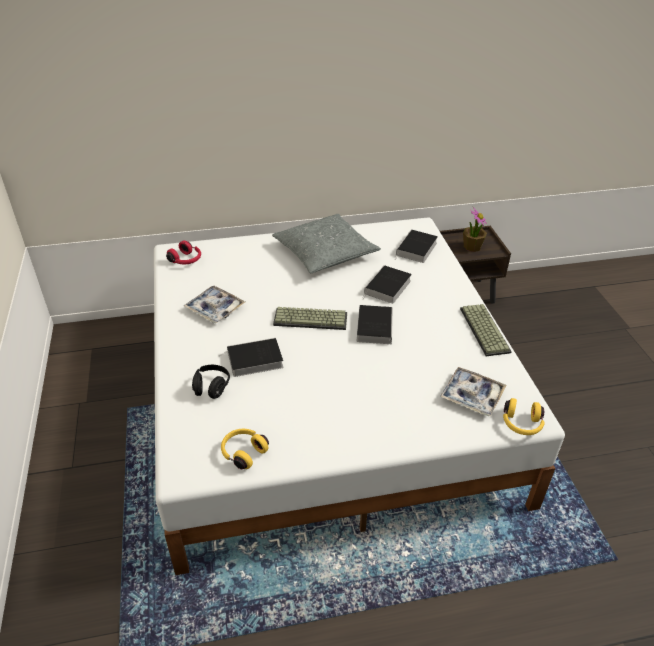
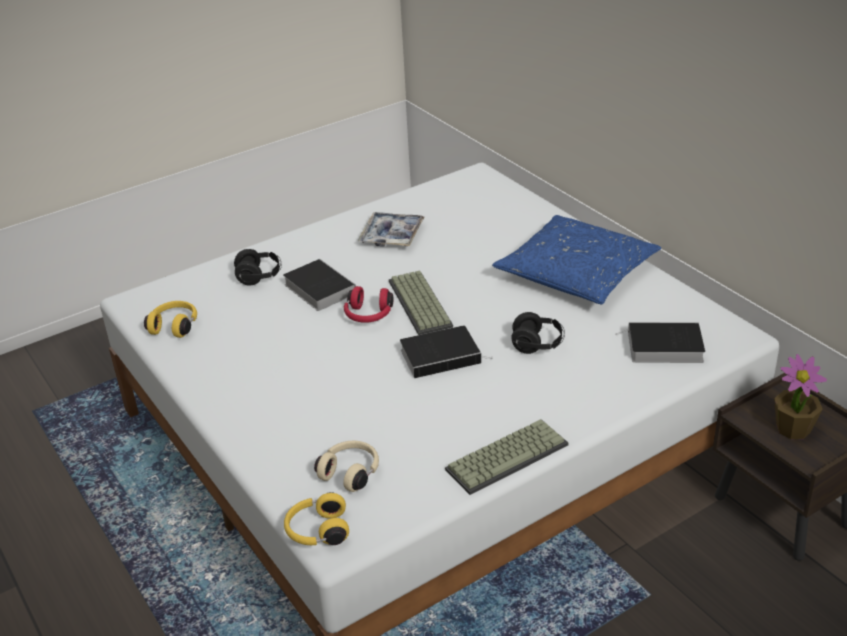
camera: 70 degrees right, 5 degrees down
(186, 260) = (467, 188): red headphones -> red headphones (368, 315)
(325, 252) = (576, 273): grey pillow -> blue pillow
(387, 288) = (537, 345): book -> black headphones
(472, 396) = (351, 472): tray -> beige headphones

